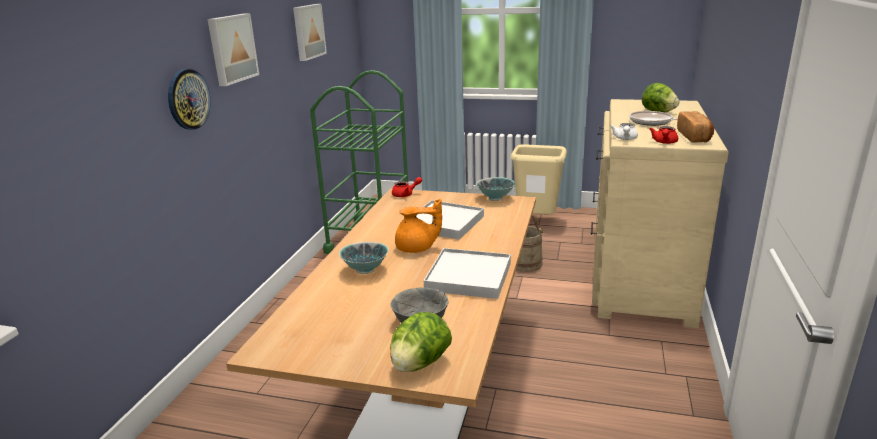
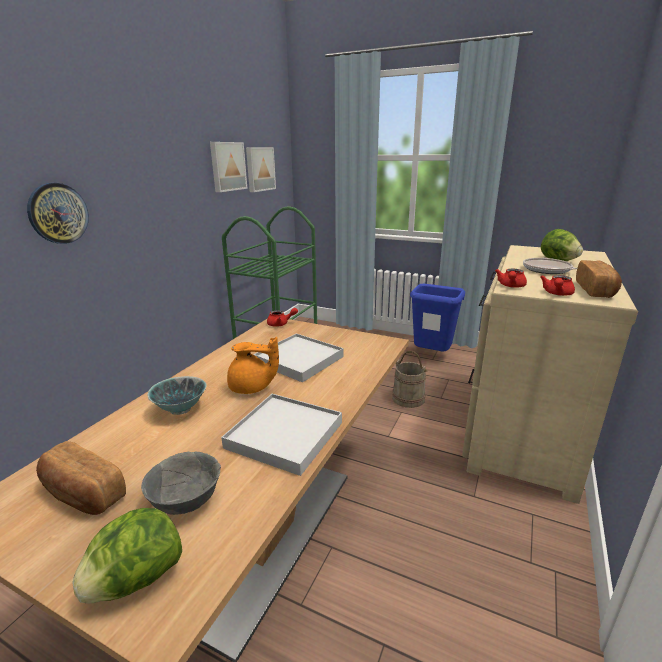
camera: 10 degrees right, 0 degrees up
(231, 48) = (124, 170): picture -> picture (259, 169)
(333, 329) = (82, 493): none -> bread
(495, 198) = (365, 337): bowl -> none
(537, 221) = (432, 356): beige trash can -> blue trash can
(624, 139) = (511, 286): white teapot -> red teapot

